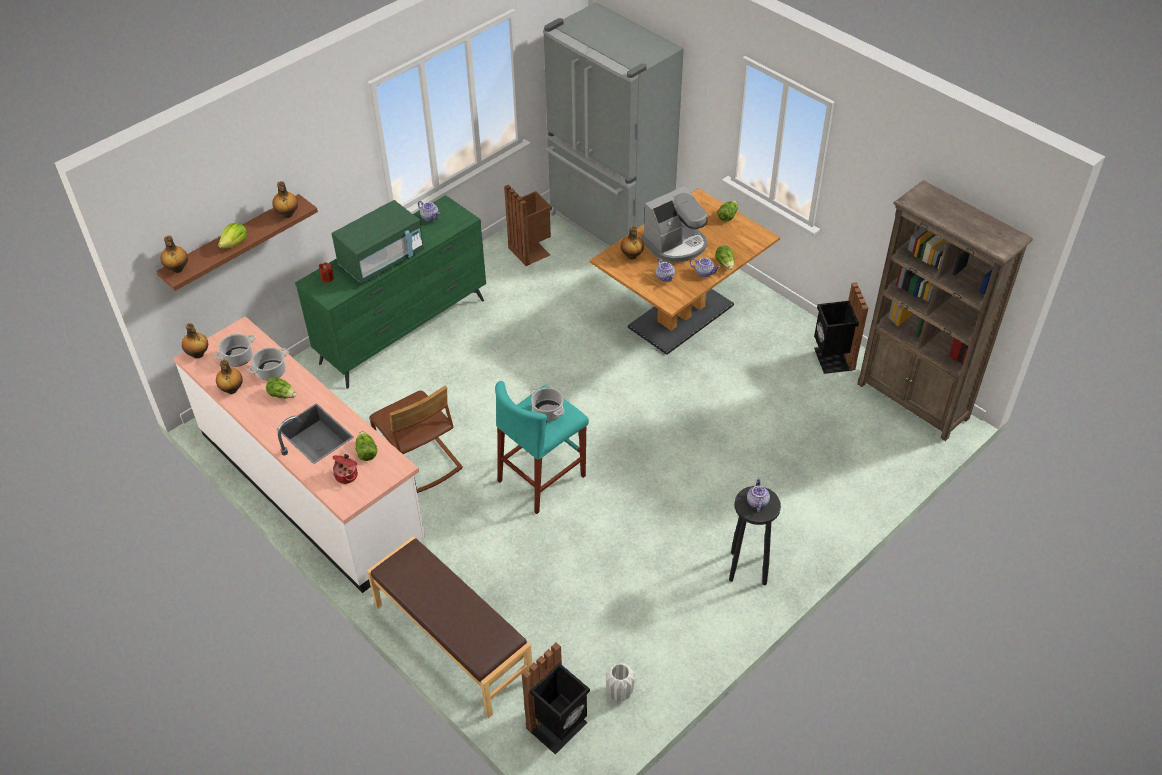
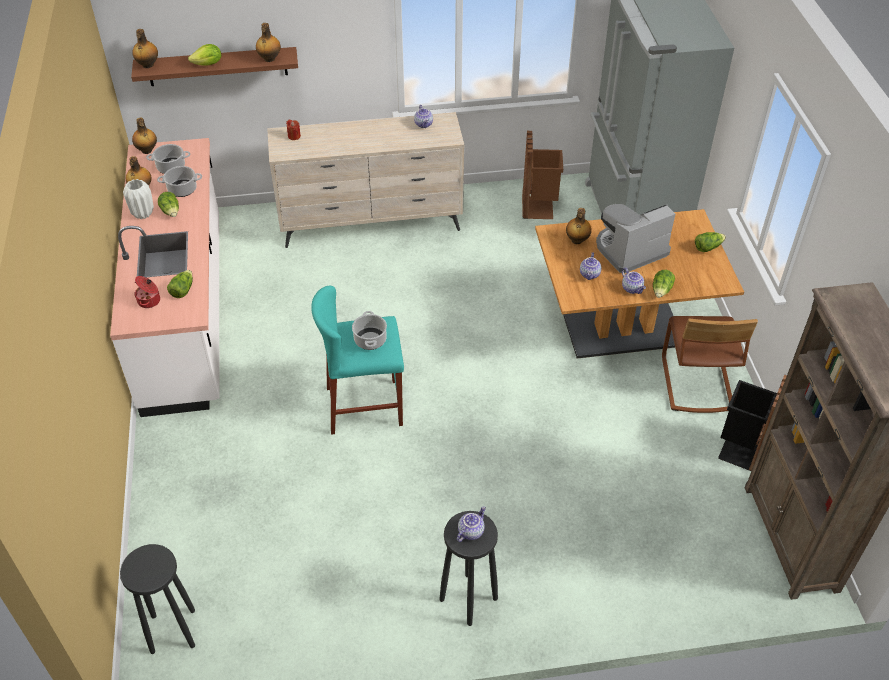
camera: 35 degrees right, 0 degrees up
(382, 260) = (350, 141): green microwave -> none
(404, 331) = (372, 224): green dresser -> beige dresser
(419, 461) = (282, 335): brown chair -> brown chair (696, 383)
(451, 643) = (163, 501): brown bench -> none
(559, 727) = (173, 630): black trash can -> black stool
(619, 693) = (248, 636): white vase -> white vase (142, 214)
(675, 244) = (630, 250): coffee machine -> coffee machine turned 150 degrees clockwise

